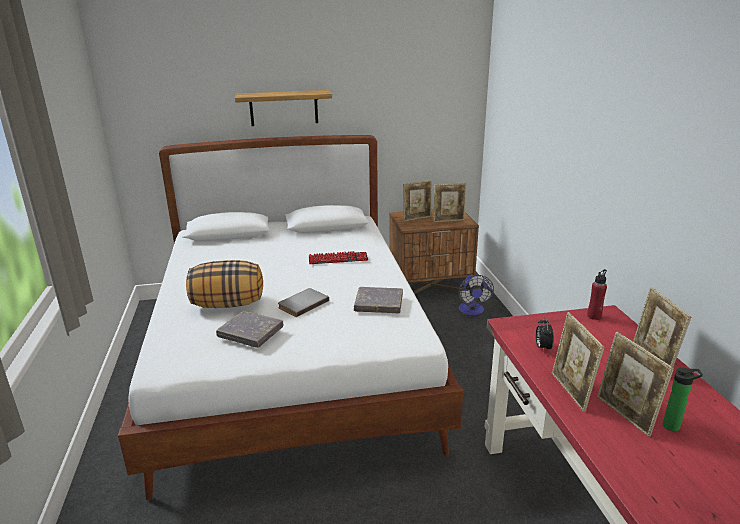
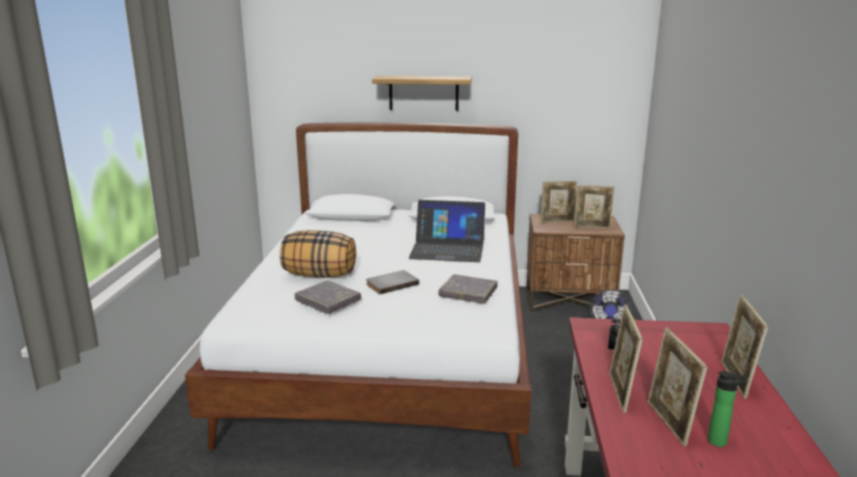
camera: 15 degrees right, 5 degrees down
(338, 259) = (447, 249): keyboard -> laptop
(594, 316) = (694, 330): red bottle -> none

